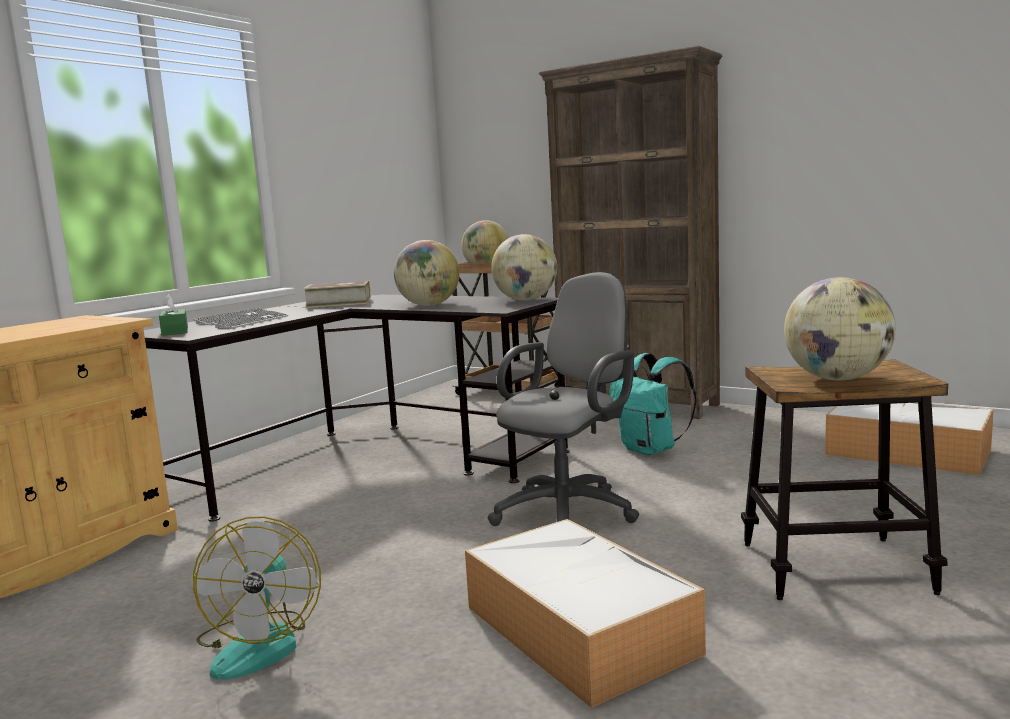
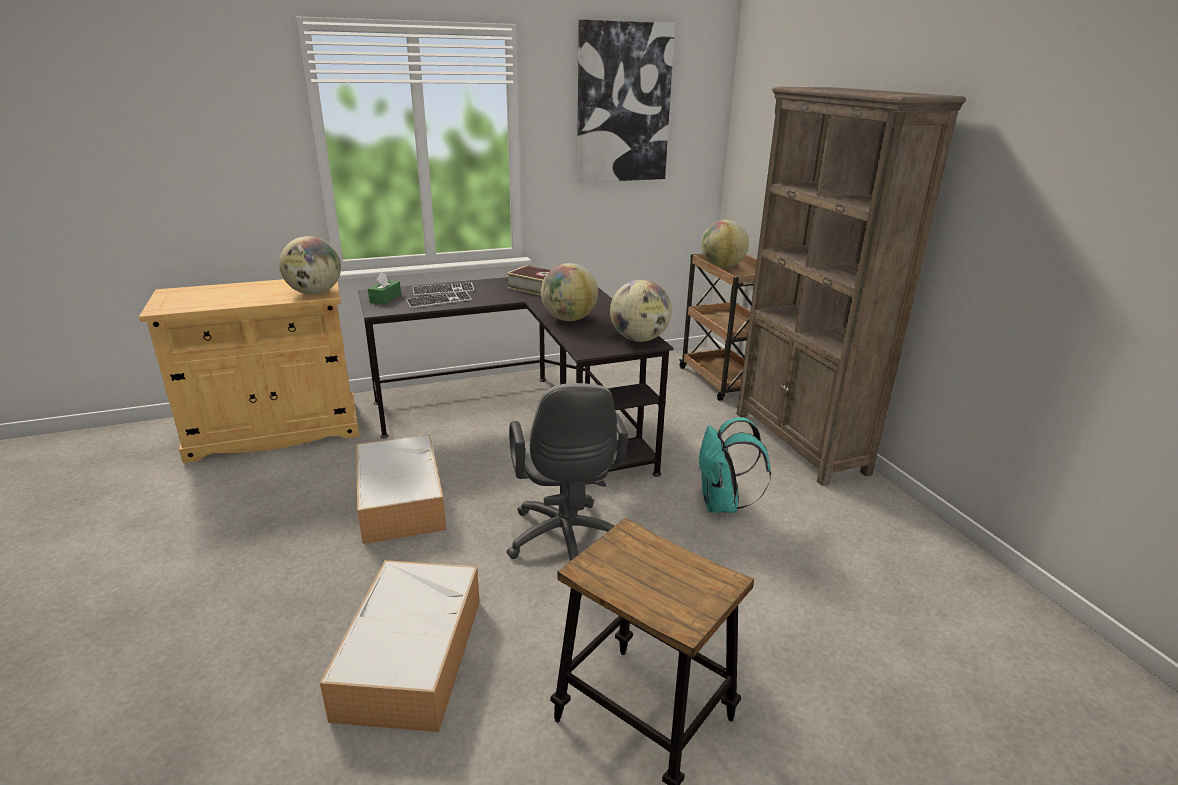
camera: 35 degrees right, 15 degrees up
(260, 643) = (276, 557): fan -> none
(354, 115) = (623, 104): none -> picture
(570, 512) = (565, 543): grey office chair -> grey office chair turned 90 degrees clockwise
(837, 379) = (642, 580): globe -> globe (314, 293)
(904, 452) = (946, 630): storage box -> storage box (400, 499)

